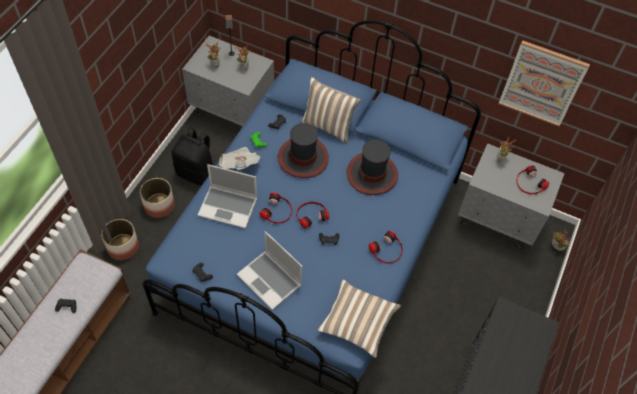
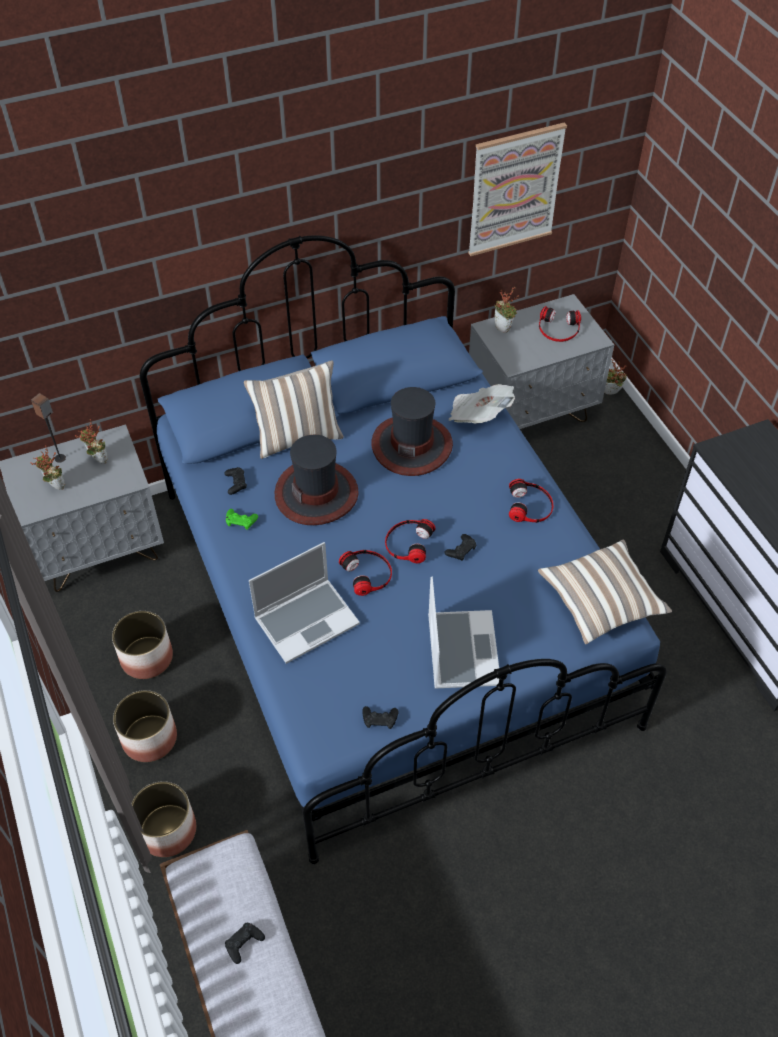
camera: 45 degrees left, 5 degrees down
(196, 172) = (147, 657): black backpack -> planter
(240, 165) = (255, 564): newspaper -> newspaper (479, 415)
(270, 280) = (461, 649): laptop -> laptop turned 90 degrees counterclockwise

